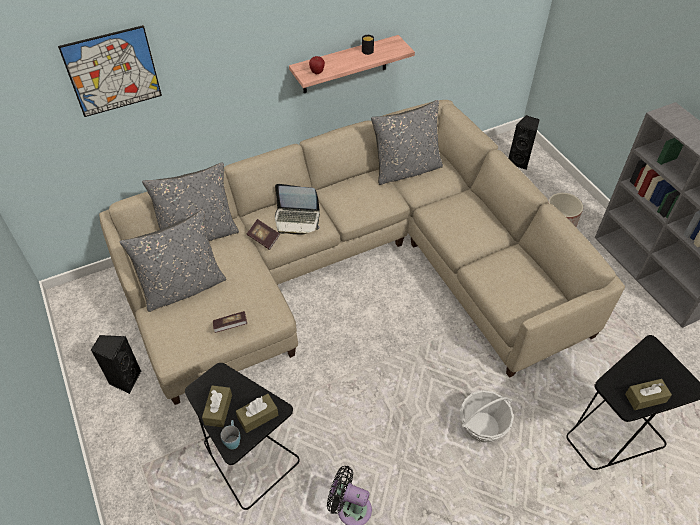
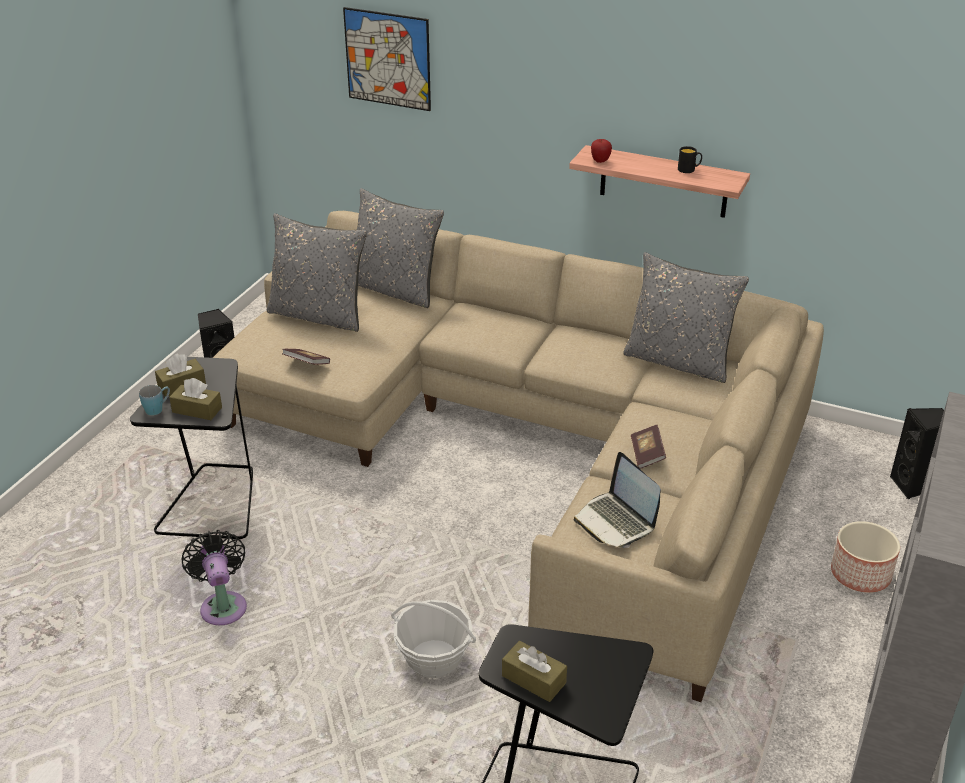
camera: 50 degrees right, 15 degrees down
(264, 238) = (441, 326): book -> book (647, 454)
(297, 219) = (494, 331): laptop -> laptop (616, 521)

